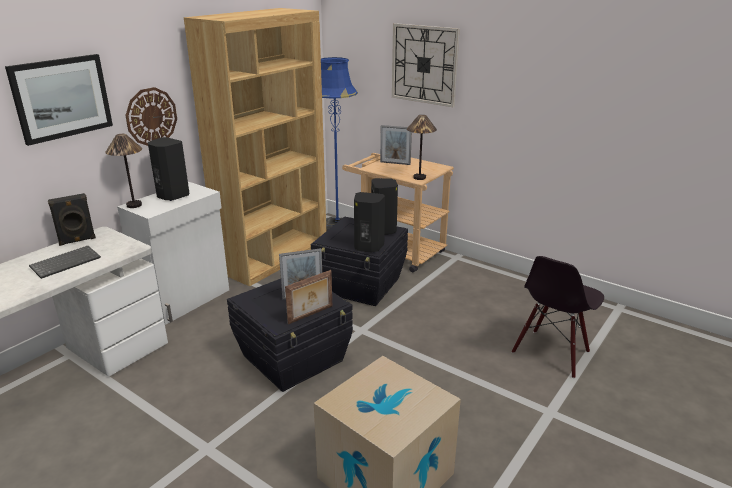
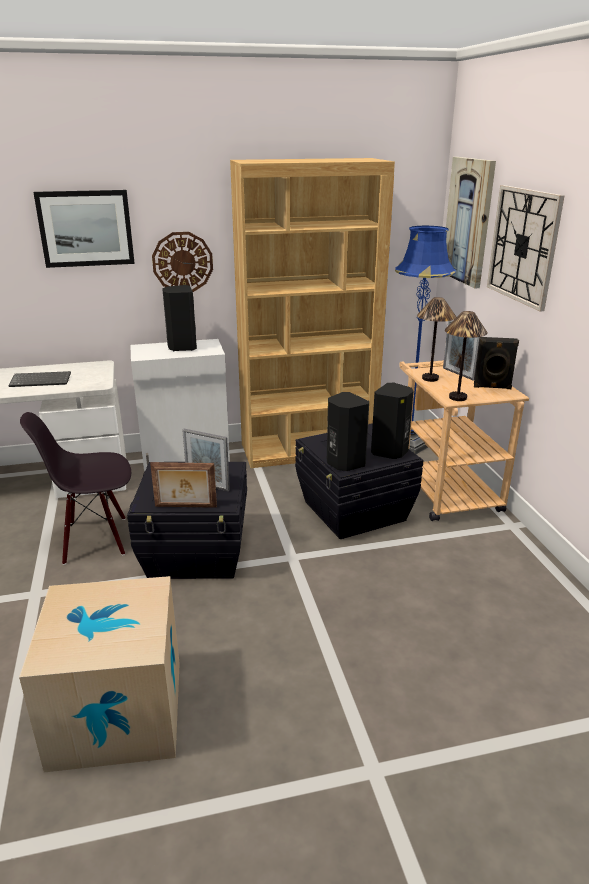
camera: 40 degrees right, 0 degrees up
(77, 241) = (76, 366): black speaker -> black speaker (492, 387)
(134, 205) = (142, 347): table lamp -> table lamp (430, 378)
(357, 51) = (468, 221): none -> picture
(551, 353) = (479, 702): black chair -> black chair (95, 539)

